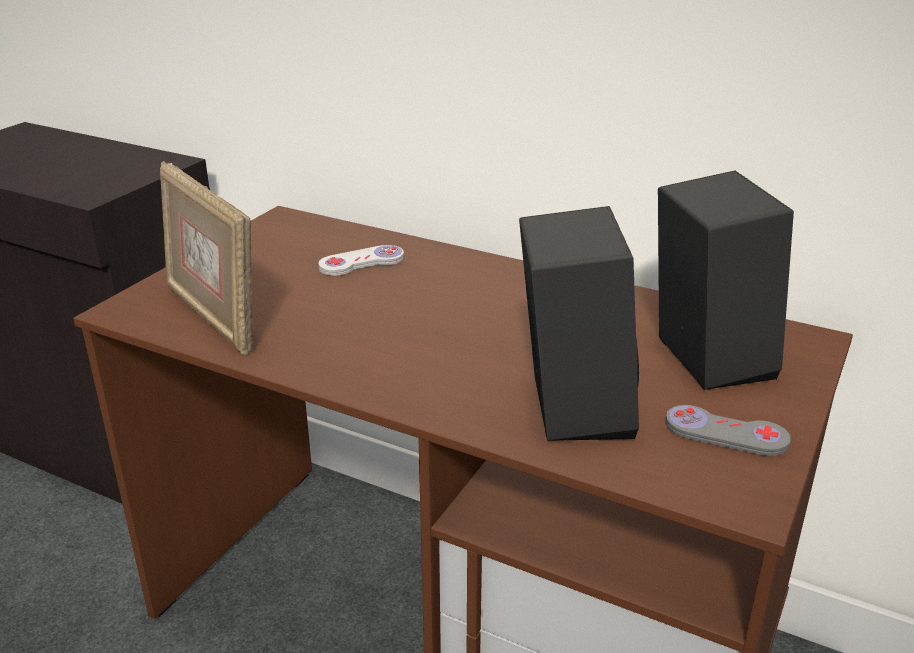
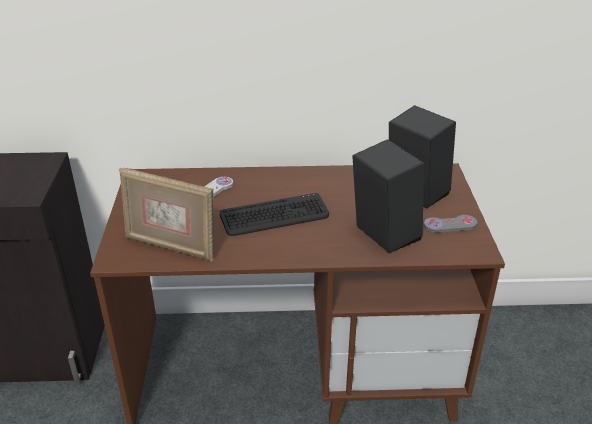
camera: 30 degrees left, 5 degrees up
(413, 322) = (275, 216): none -> keyboard

